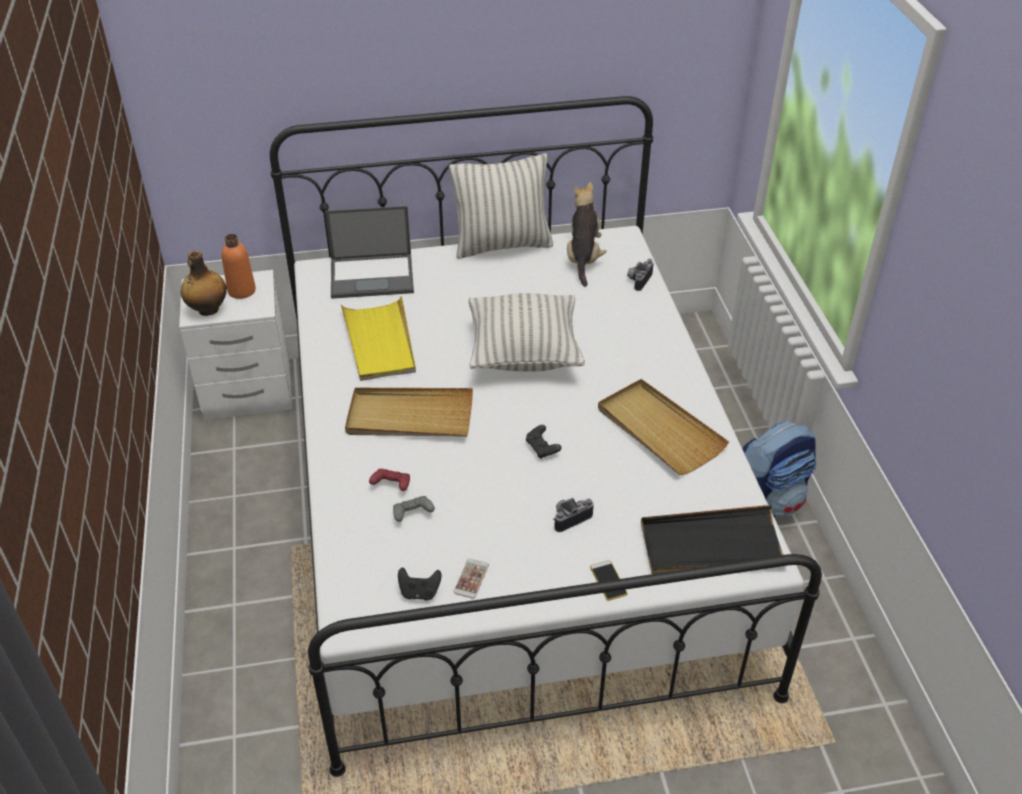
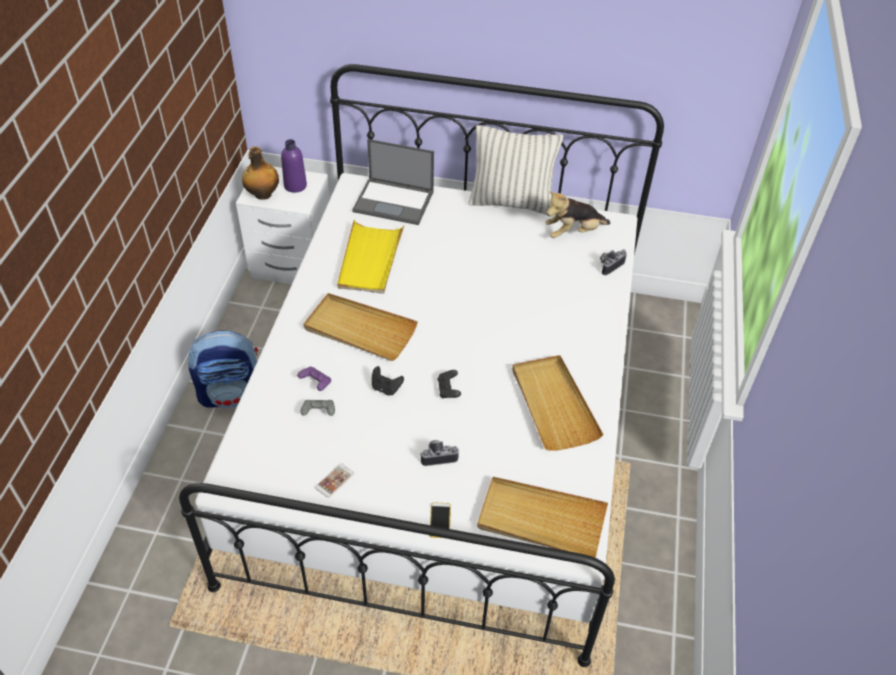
camera: 20 degrees right, 5 degrees up
(241, 290) = (295, 185): orange bottle -> purple bottle
(391, 485) = (316, 383): red game controller -> purple game controller
(419, 592) = (290, 478): black game controller -> black game controller (386, 388)
(524, 354) = (478, 303): pillow -> none
(583, 258) = (573, 232): plush toy -> plush toy turned 135 degrees counterclockwise
(711, 545) = (541, 520): black tray -> beige tray
(768, 503) = (661, 490): backpack -> backpack (232, 395)

